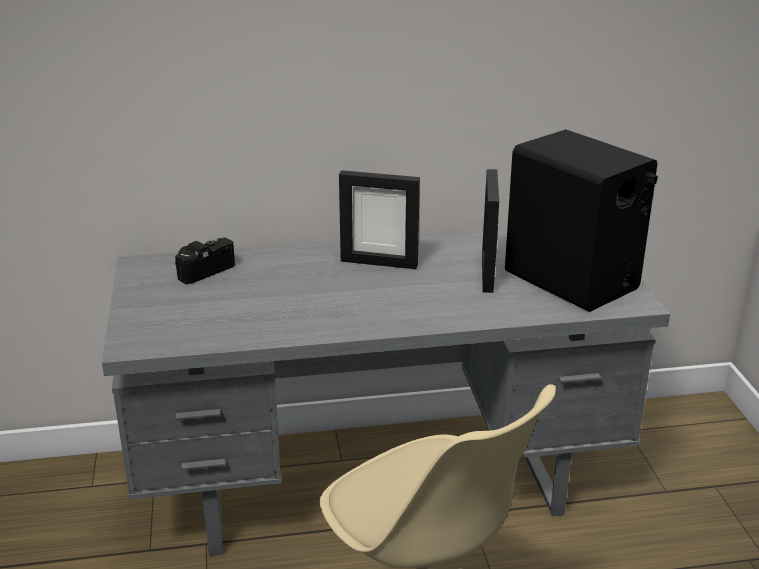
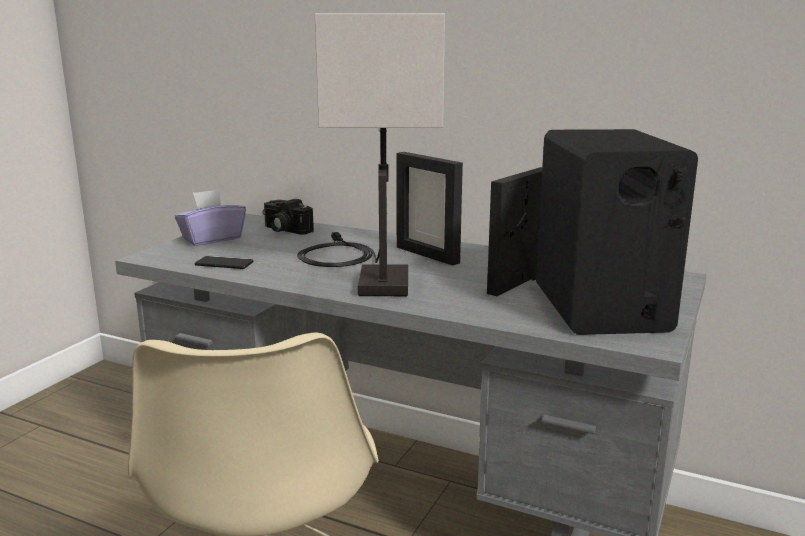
camera: 35 degrees right, 10 degrees down
(151, 303) = (212, 239): none -> purple tissue box
(202, 269) = (284, 230): camera -> camera turned 135 degrees counterclockwise
(221, 330) = (224, 263): none -> phone
(357, 298) = (365, 270): none -> table lamp

